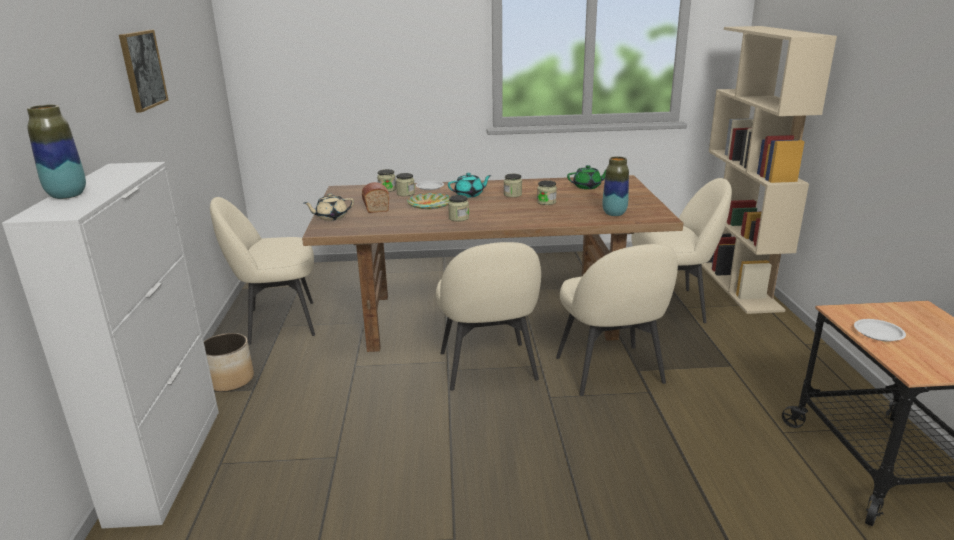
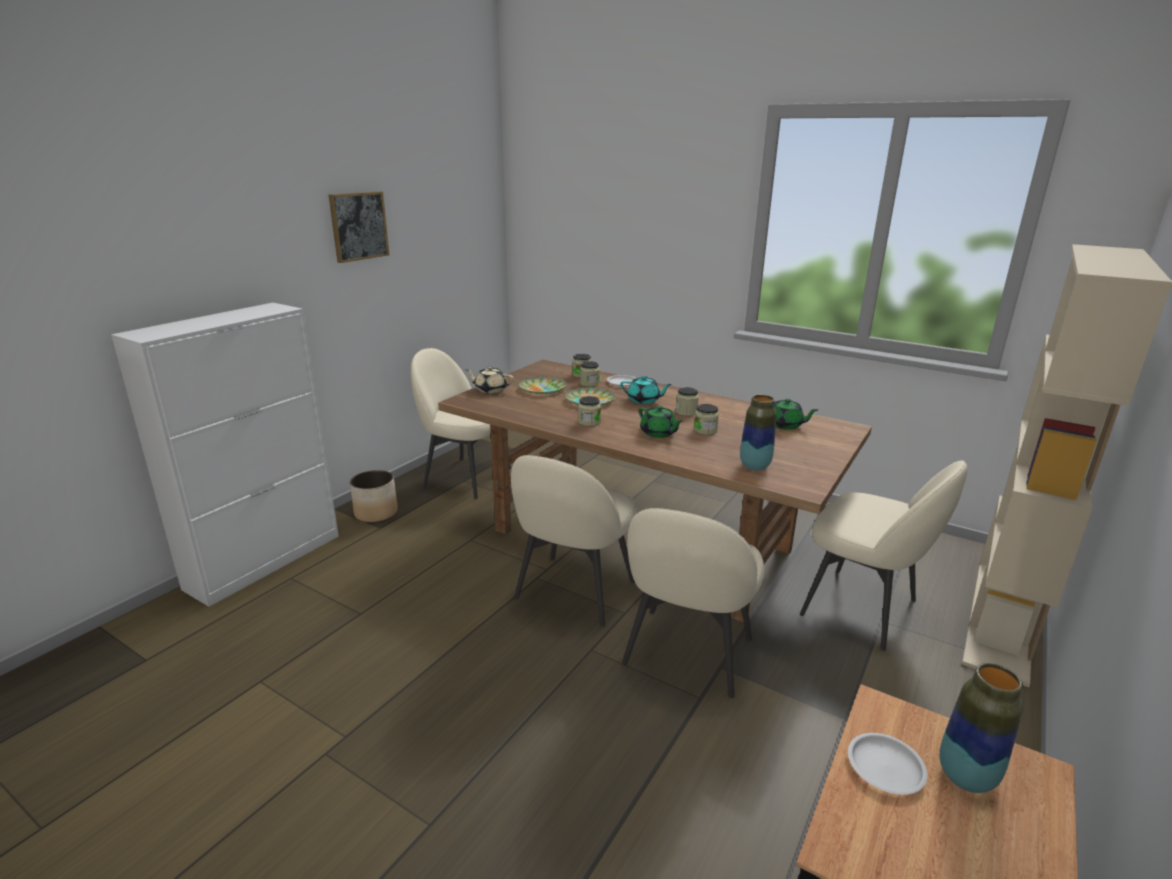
camera: 35 degrees right, 0 degrees up
(67, 195) = (185, 322): vase -> vase (966, 777)
(375, 206) = (543, 388): bread -> plate
(520, 212) = (658, 433): none -> green teapot

